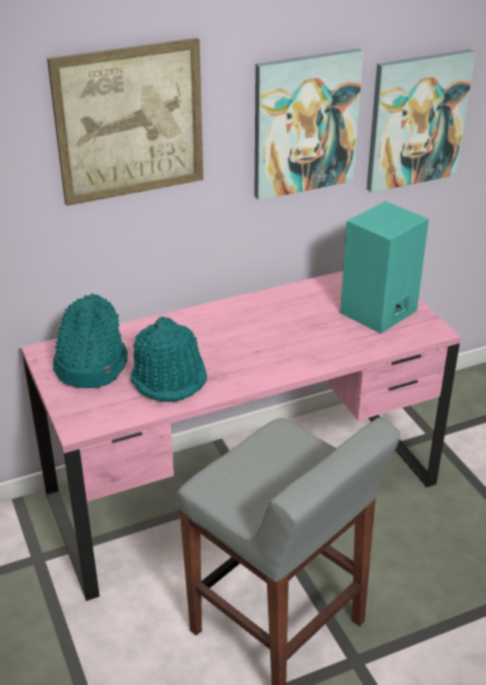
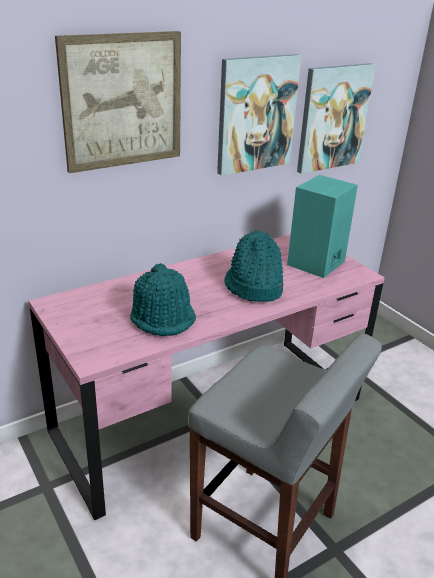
camera: 10 degrees left, 5 degrees down
(89, 364) = (91, 311): turquoise hat -> turquoise hat (253, 287)

